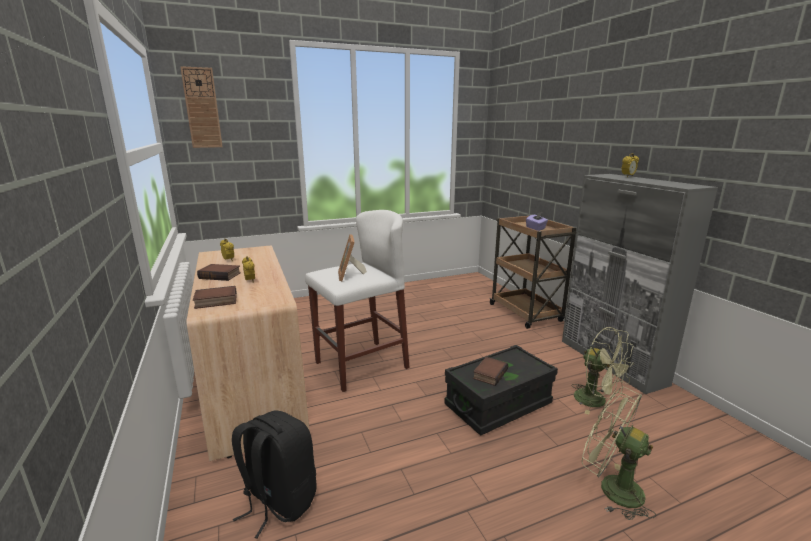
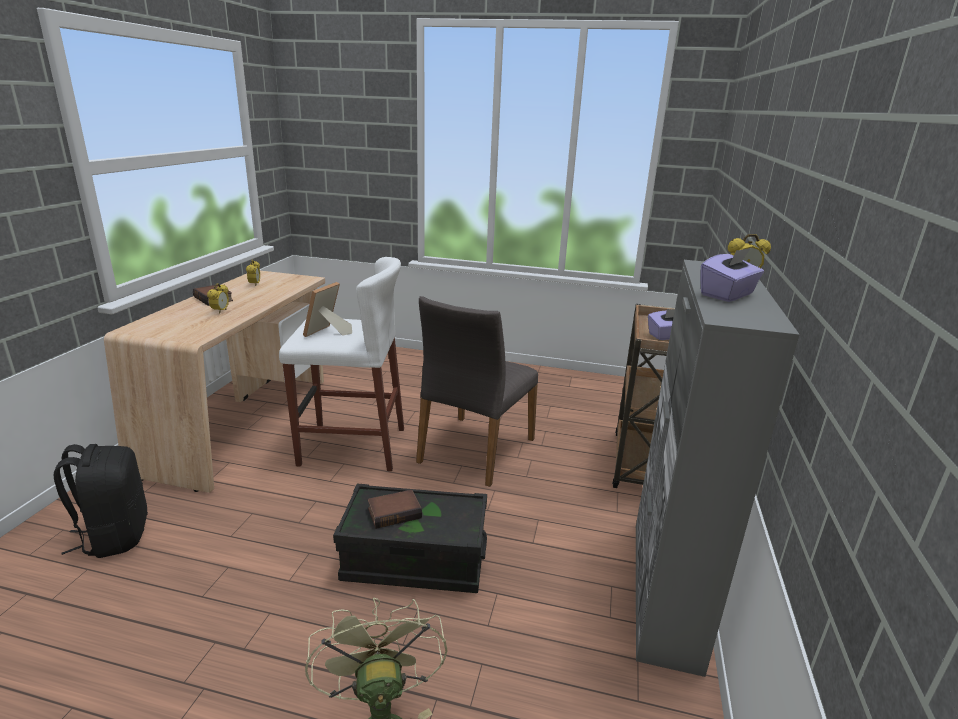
camera: 35 degrees right, 5 degrees up
(202, 108) = (317, 106): wall clock -> none
(215, 301) = (155, 323): book -> none
(436, 338) = (474, 450): none -> grey chair
(597, 401) = (543, 627): green fan -> none
(652, 181) = (727, 295): none -> purple tissue box

